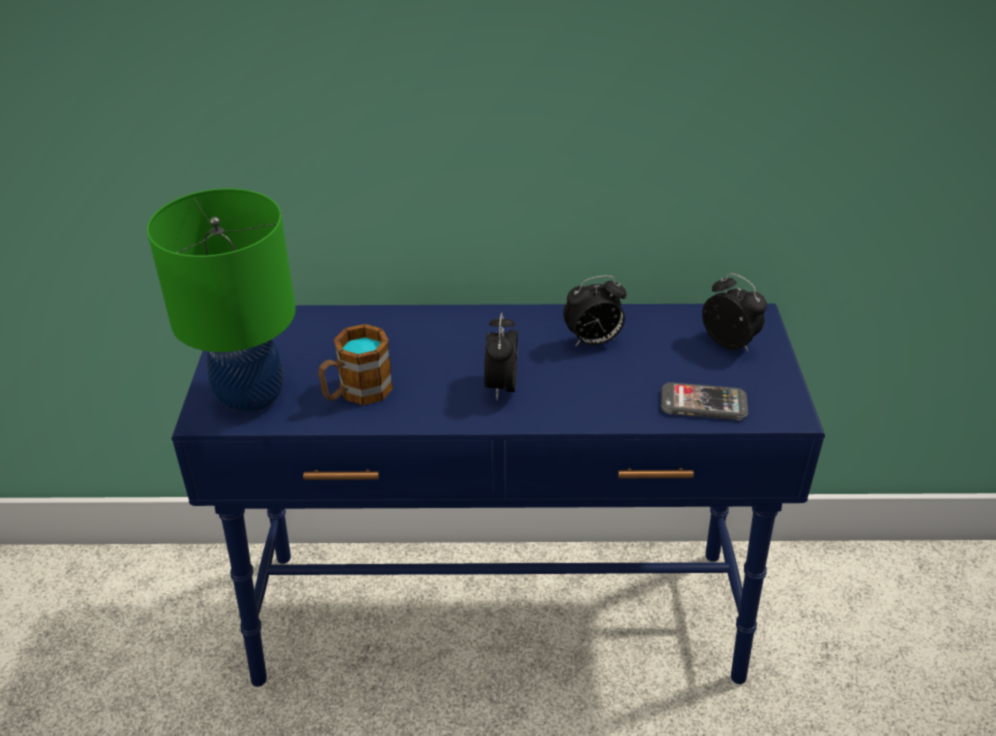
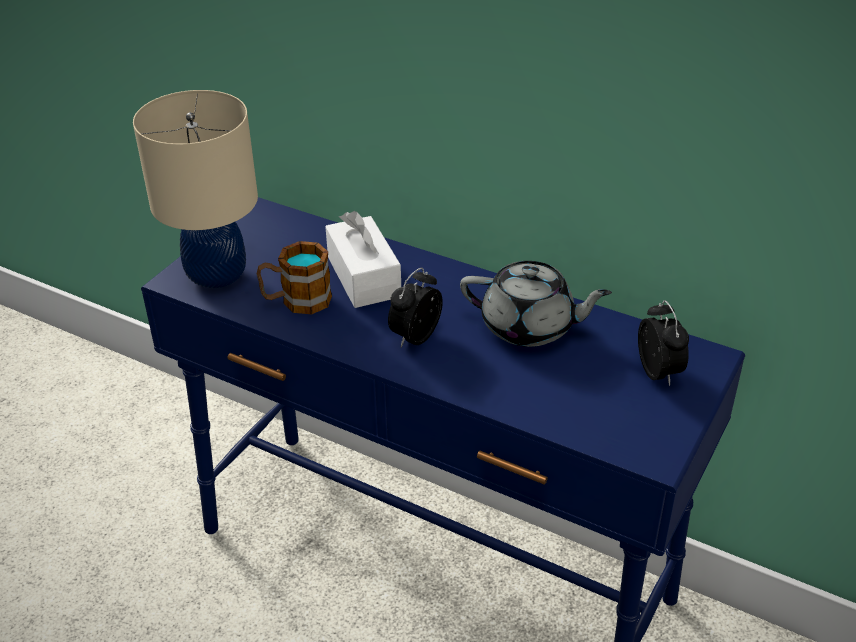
camera: 30 degrees right, 0 degrees up
(247, 398) = (214, 276): green table lamp -> beige table lamp
(402, 348) = (363, 277): none -> white tissue box
(593, 341) = (529, 327): alarm clock -> grey teapot
(703, 404) = (580, 417): phone -> none

